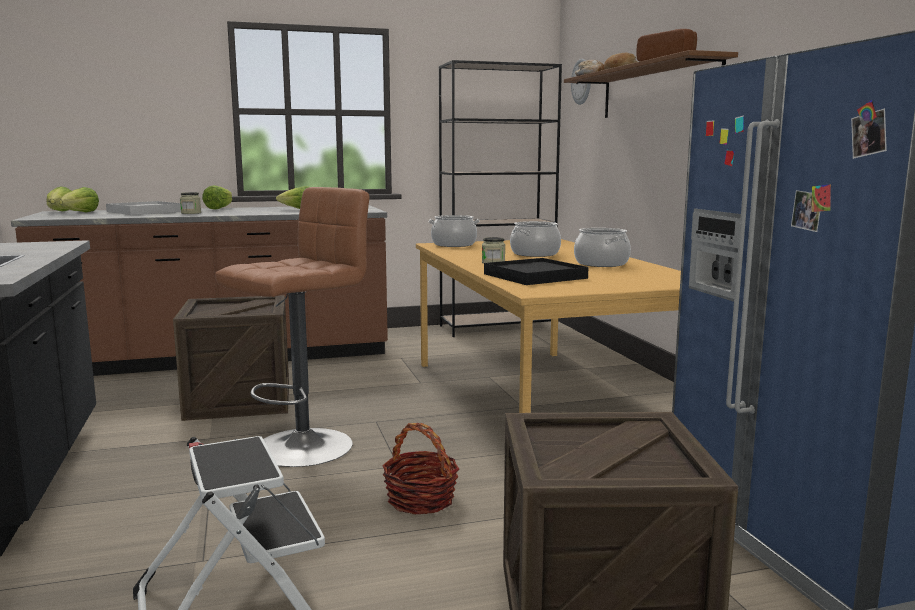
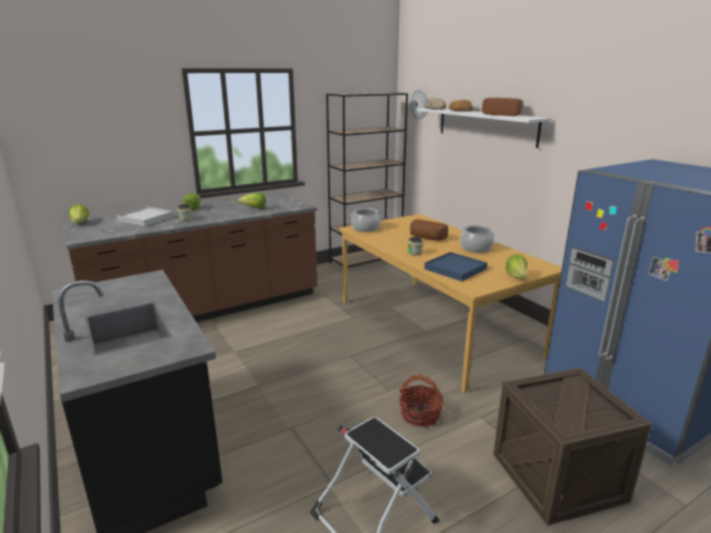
camera: 15 degrees left, 10 degrees up
(80, 213) = (100, 225): lettuce -> lettuce (516, 277)
(239, 400) = (250, 348): crate -> none
(305, 447) = (324, 384): brown stool -> none
(535, 254) = (426, 238): cooking pot -> bread
(535, 276) = (455, 269): black tray -> blue tray
(657, 90) = (486, 126): brown shelf -> white shelf

